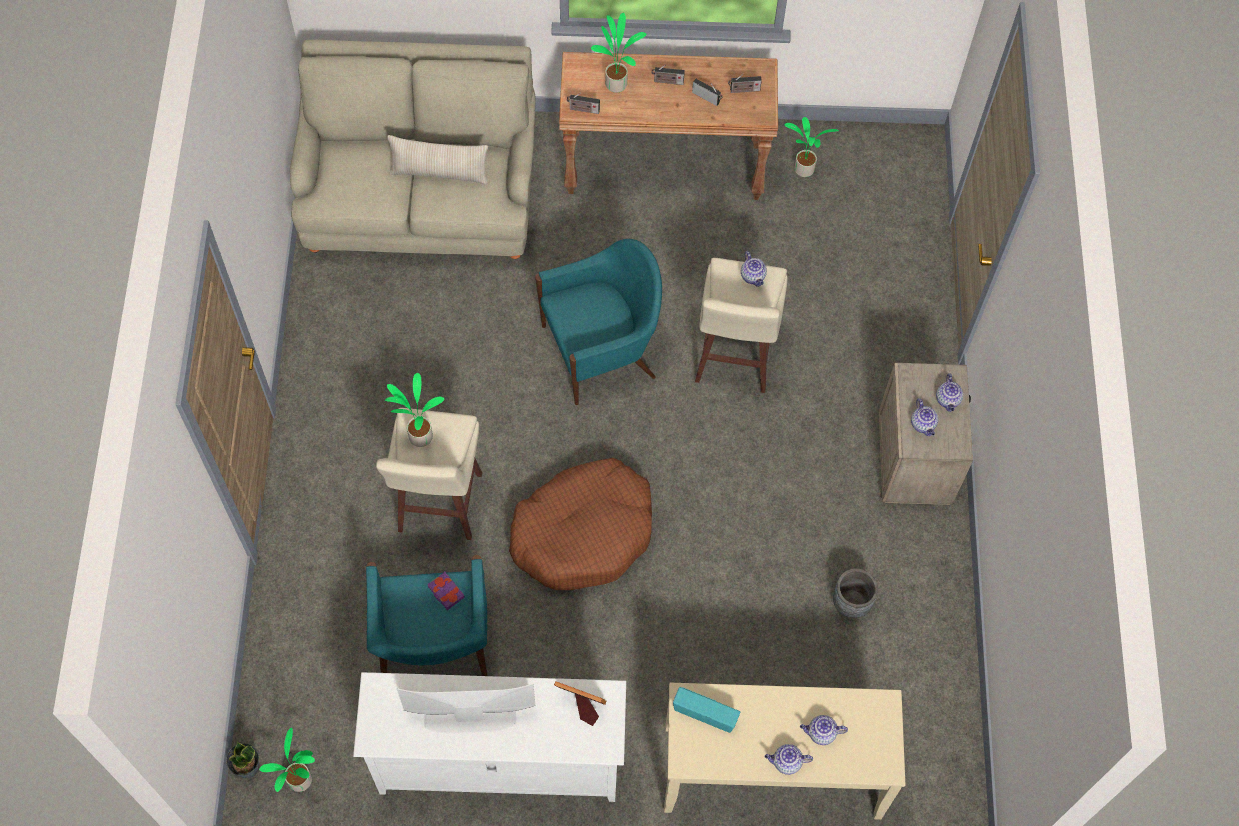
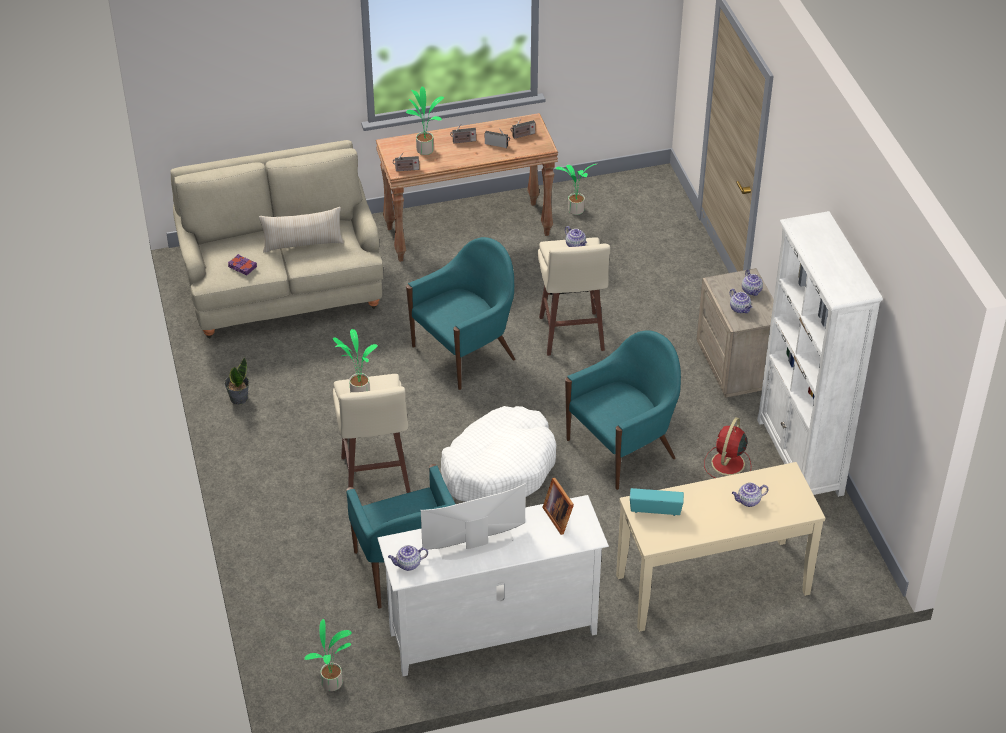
camera: 15 degrees left, 20 degrees down
(247, 767) = (284, 685): potted plant -> potted plant (238, 398)
(446, 592) = (413, 504): purple book -> purple book (242, 267)
(581, 705) = (559, 517): picture frame -> picture frame turned 120 degrees counterclockwise
(583, 532) = (499, 468): brown dog bed -> white dog bed
(736, 544) = (622, 448): none -> turquoise armchair
(786, 762) = (730, 525): teapot -> teapot (408, 564)
(851, 602) = (727, 464): grey planter -> red fan
(941, 617) = (800, 457): none -> white bookcase

